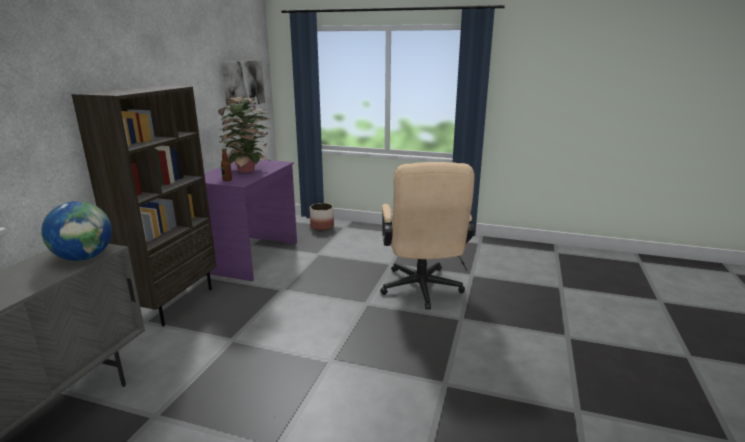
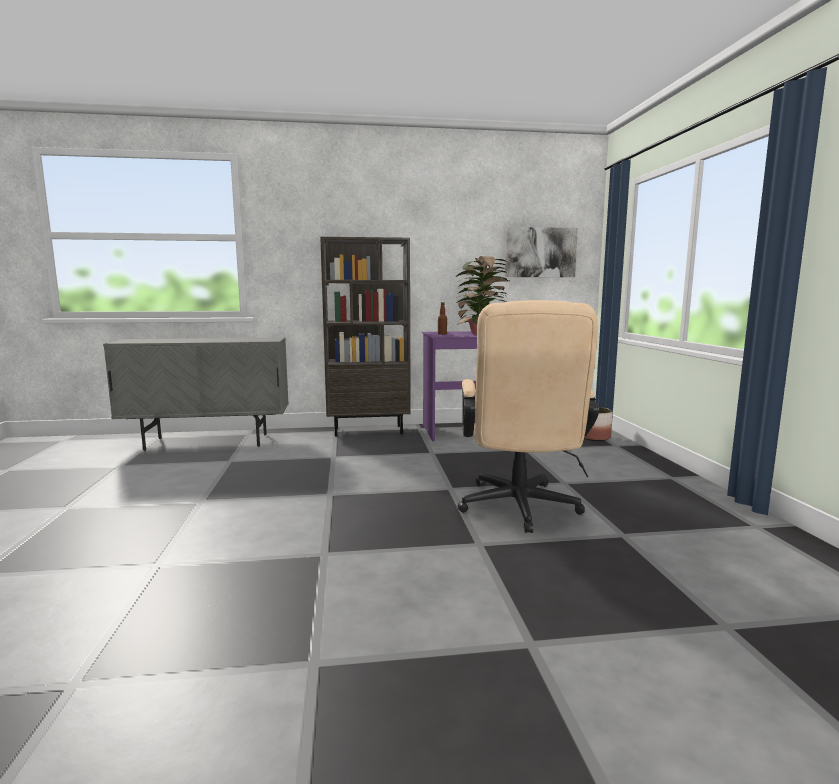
camera: 65 degrees right, 10 degrees down
(84, 258) = (254, 340): globe -> none
(422, 291) = (519, 510): beige office chair -> beige office chair turned 60 degrees counterclockwise

